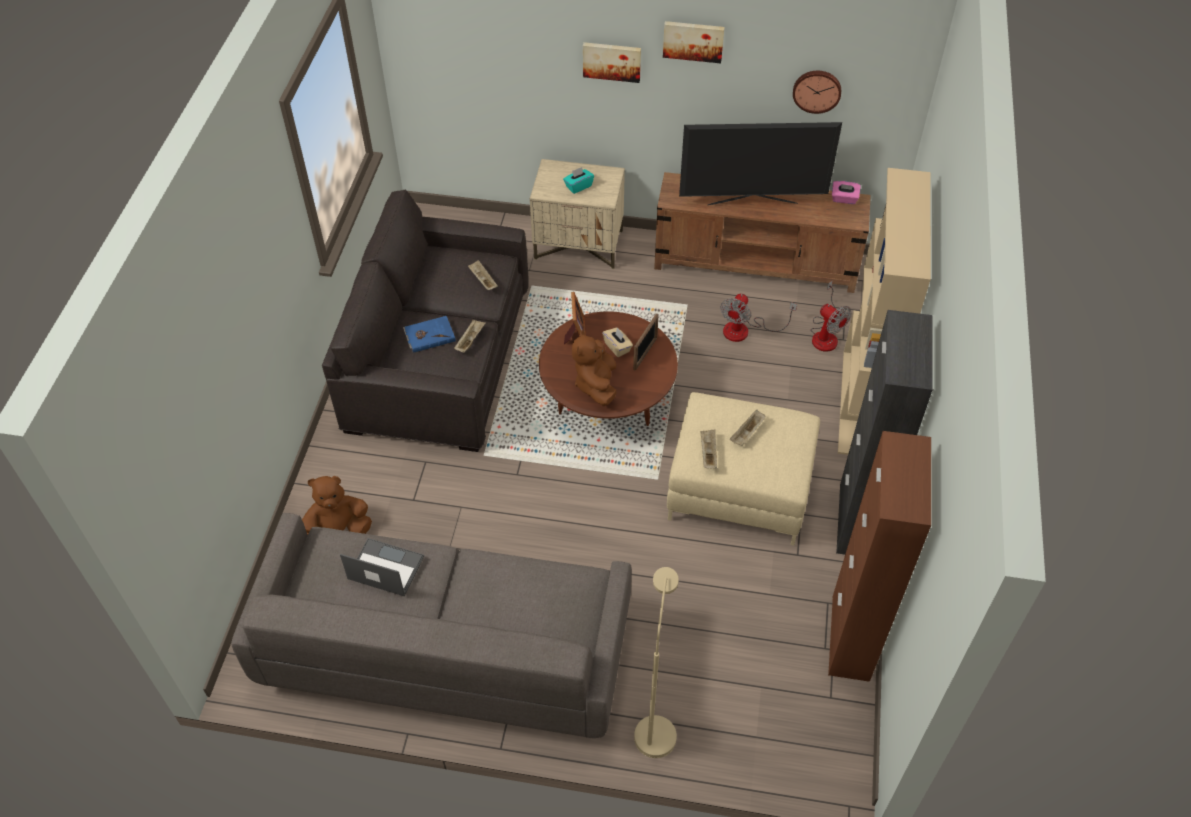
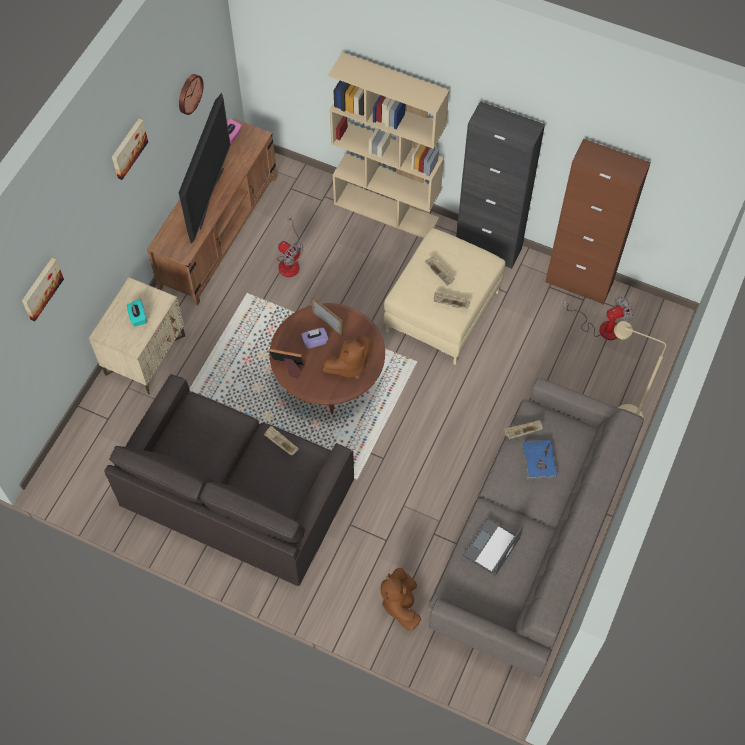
camera: 75 degrees left, 10 degrees up
(429, 335) = (264, 474): blue book -> blue book (538, 460)
(482, 280) = (214, 420): beige tray -> beige tray (522, 432)
(596, 385) = (349, 366): brown plush toy -> brown plush toy turned 45 degrees counterclockwise
(612, 61) = (96, 220): picture -> picture (41, 288)
(617, 347) = (315, 341): beige tissue box -> purple tissue box
(825, 334) = (312, 210): fan -> fan (602, 327)

